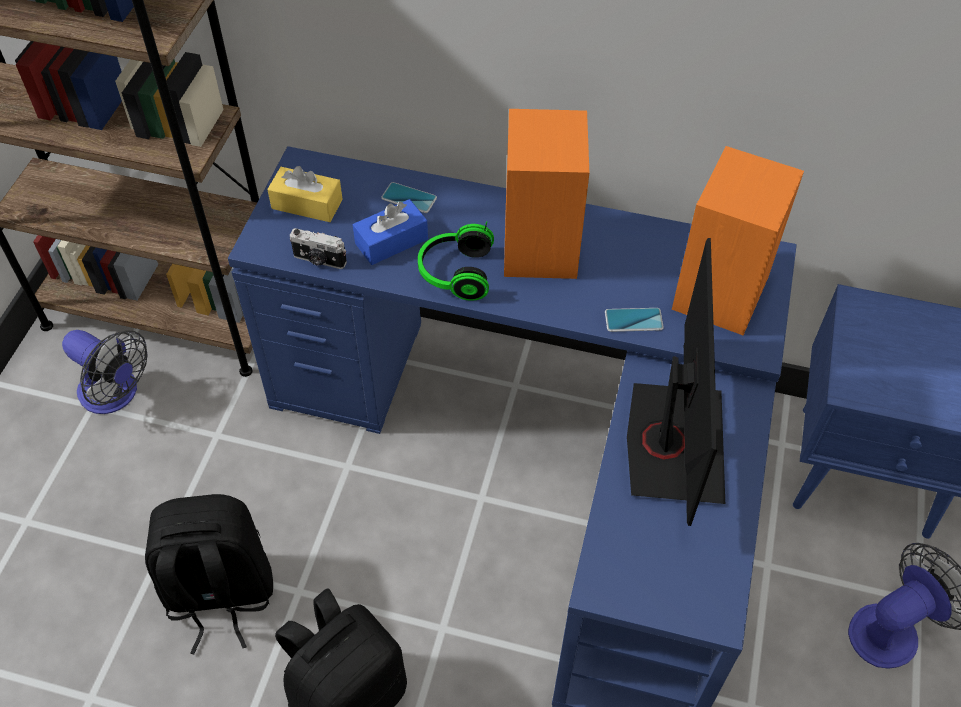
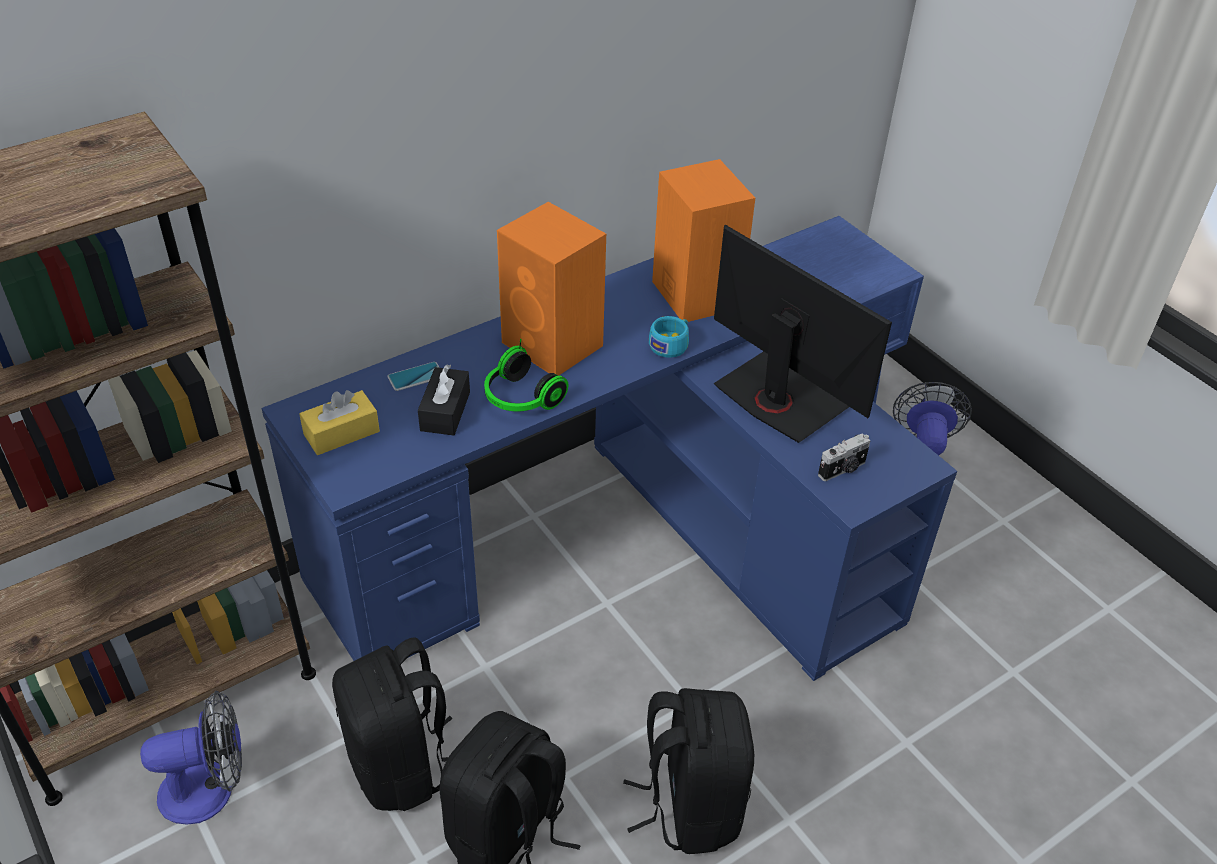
camera: 50 degrees left, 10 degrees down
(221, 483) = (401, 765): none -> black backpack
(319, 260) = (410, 460): camera -> camera (843, 469)
(391, 241) = (445, 411): blue tissue box -> black tissue box
(633, 320) = (671, 344): phone -> turquoise cup

